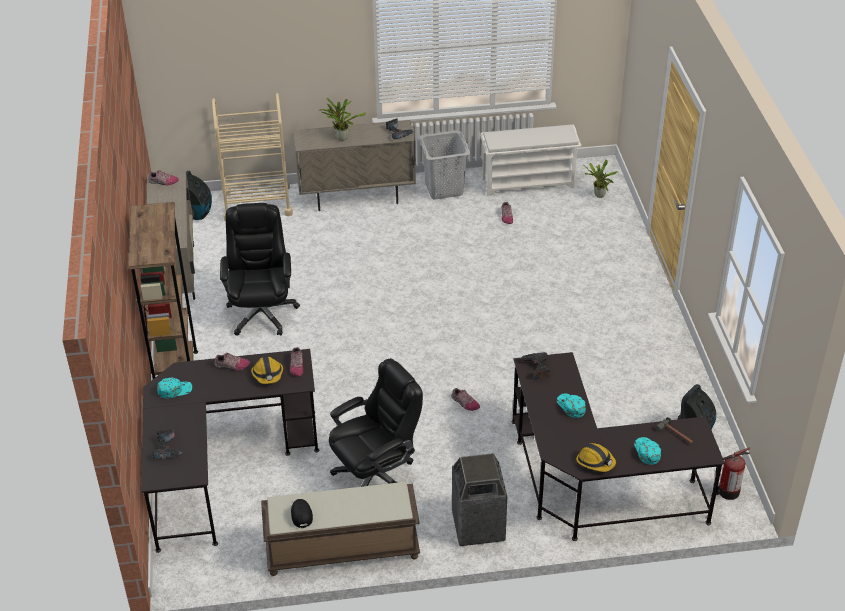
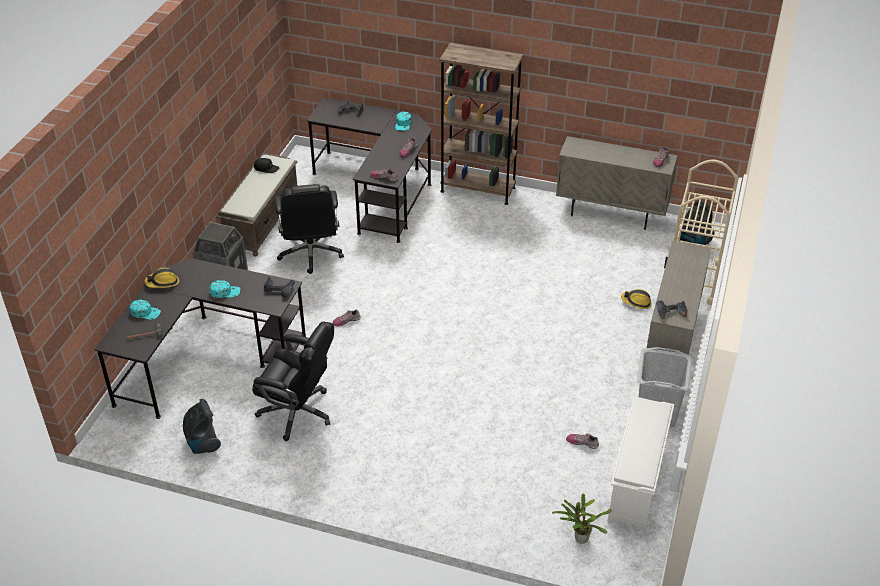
camera: 115 degrees right, 0 degrees up
(262, 312) = (531, 245): black office chair -> black office chair (298, 412)
(268, 374) = (385, 163): hard hat -> hard hat (636, 302)
(341, 137) = (681, 274): potted plant -> none
(727, 492) = (129, 433): fire extinguisher -> none

